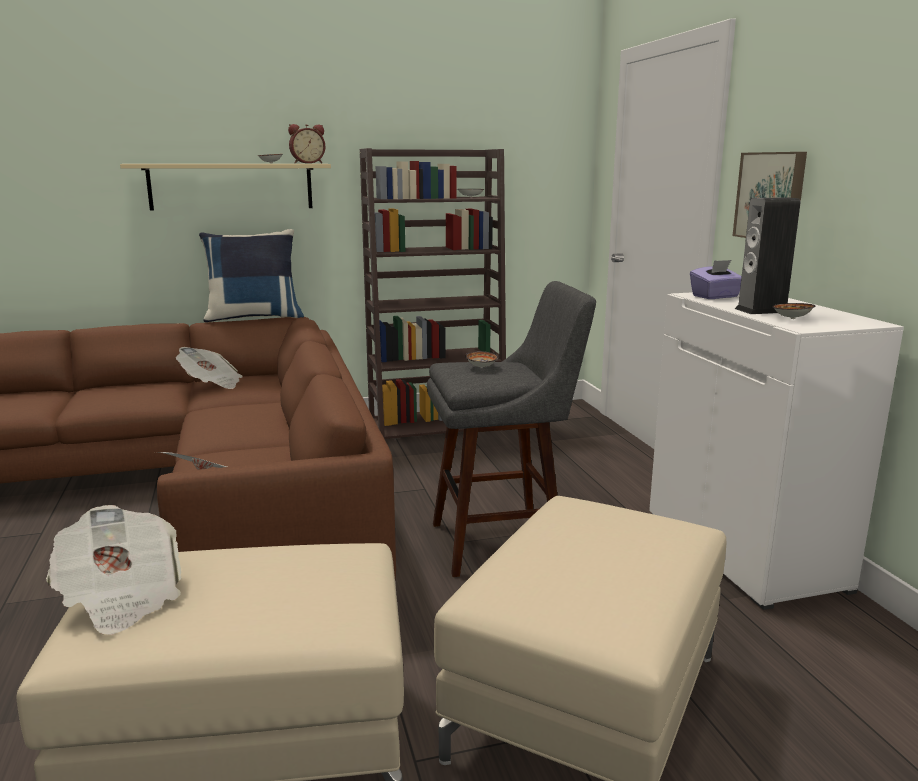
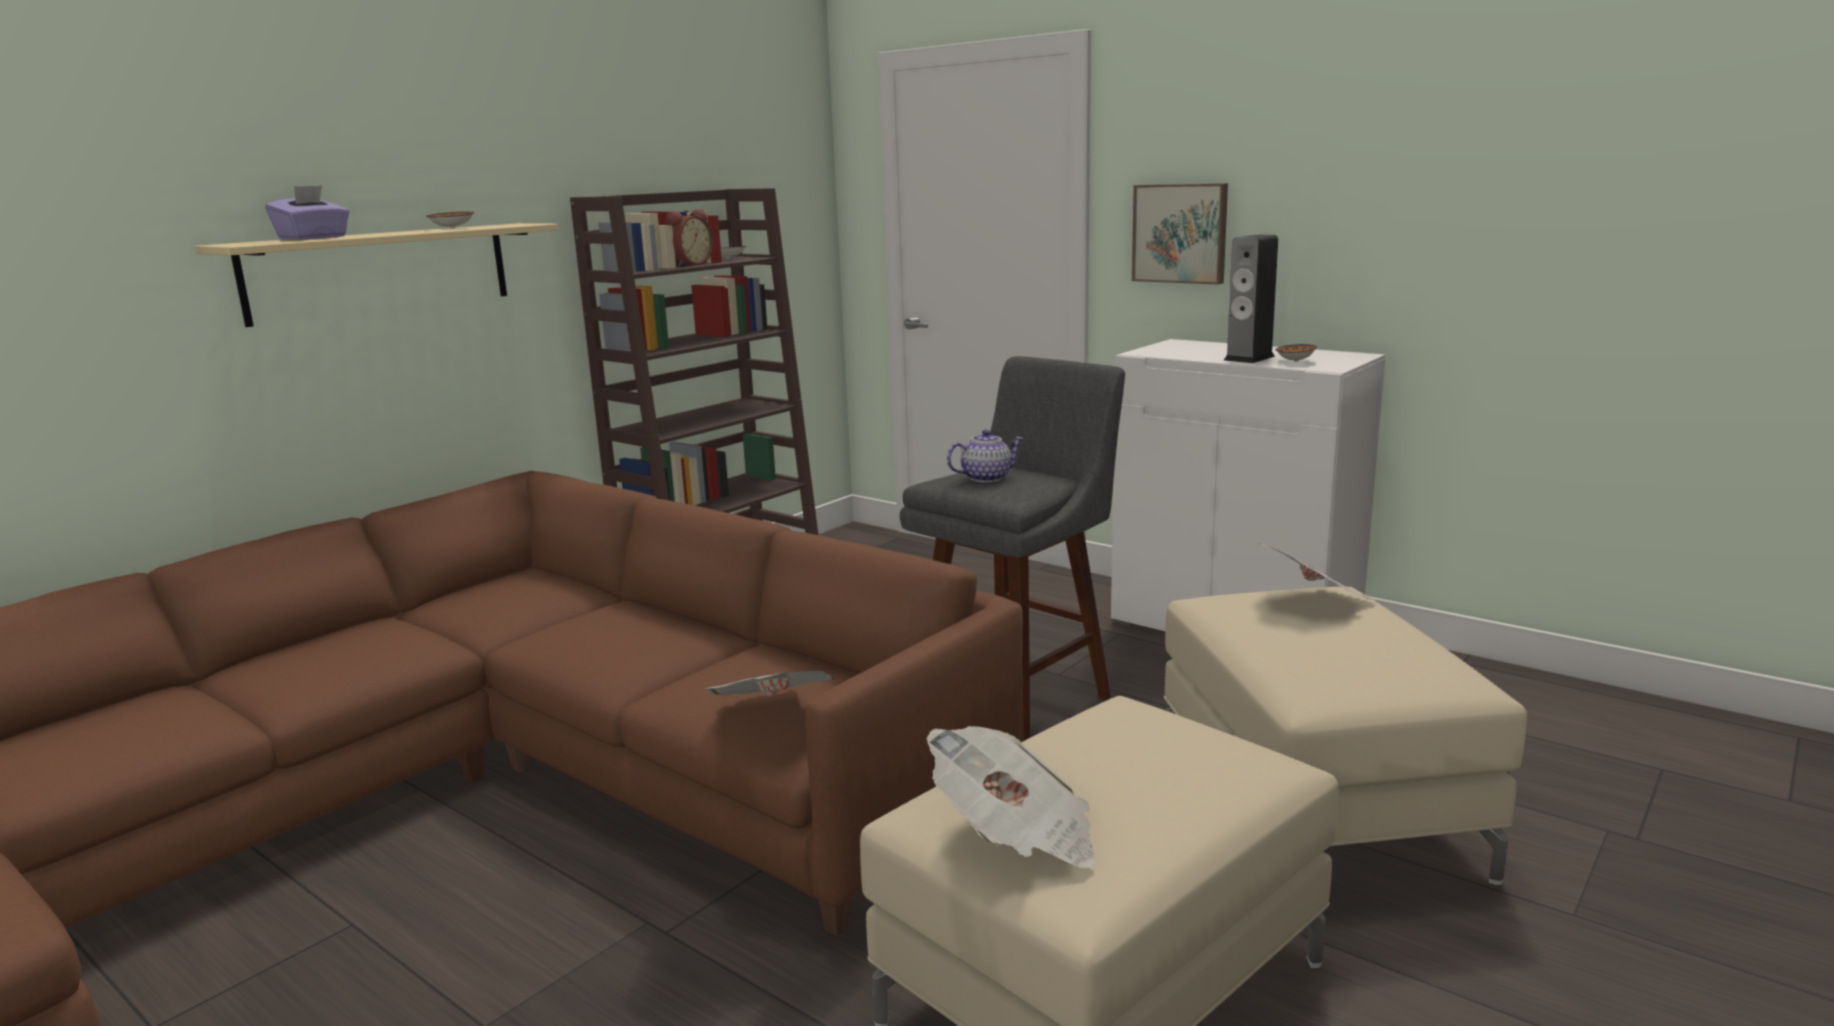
camera: 35 degrees left, 0 degrees up
(211, 384) = (464, 605): newspaper -> newspaper (1314, 601)
(254, 317) = (453, 486): blue pillow -> none
(307, 163) = (510, 224): alarm clock -> alarm clock (688, 265)
(481, 367) = (986, 477): bowl -> teapot
(715, 296) = (1168, 351): purple tissue box -> purple tissue box (313, 238)

